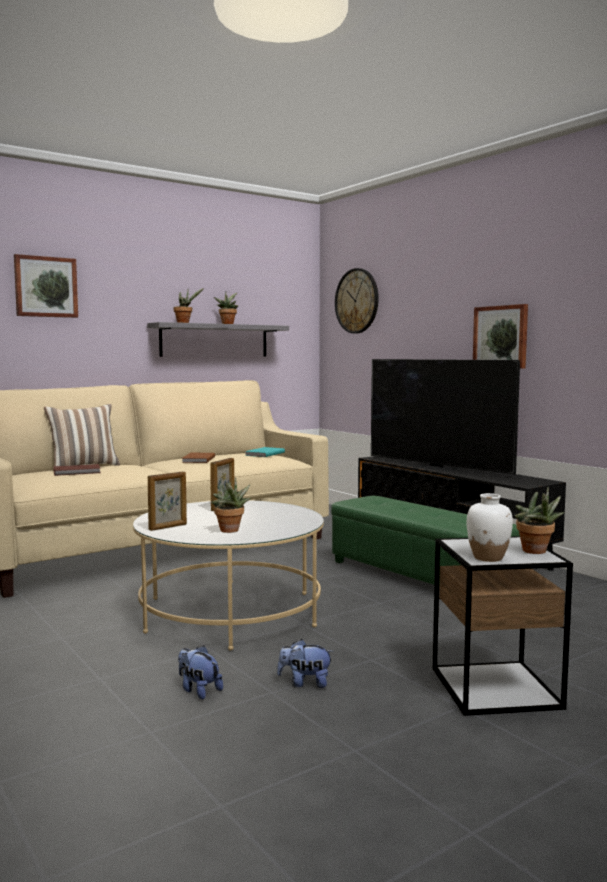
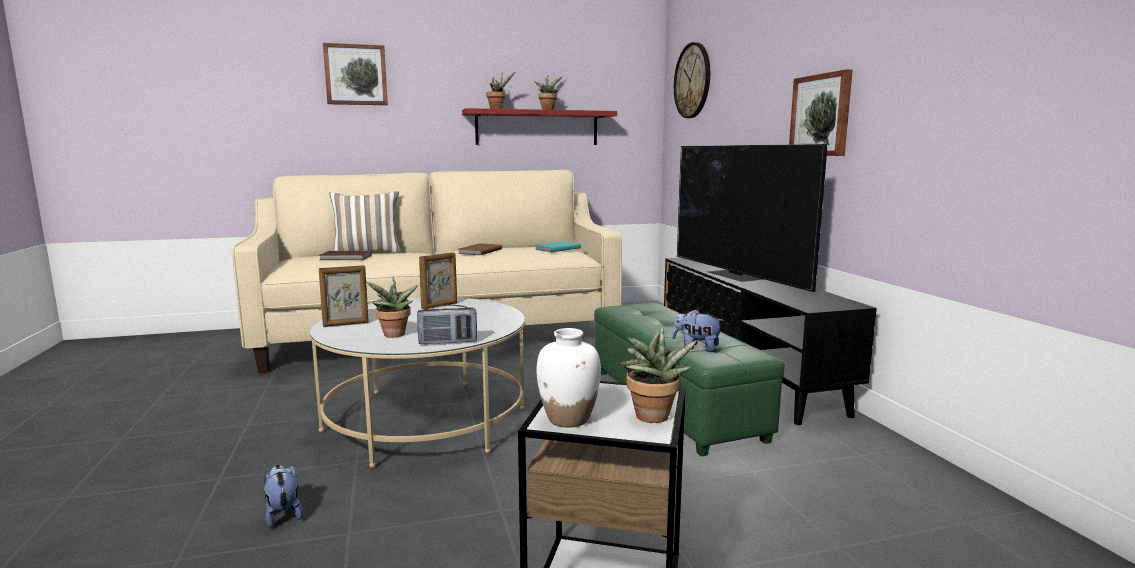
camera: 20 degrees right, 5 degrees up
(214, 340) = (537, 128): grey shelf -> red shelf
(286, 531) = (448, 342): none -> radio
(305, 683) = (395, 528): plush toy -> plush toy (696, 348)

